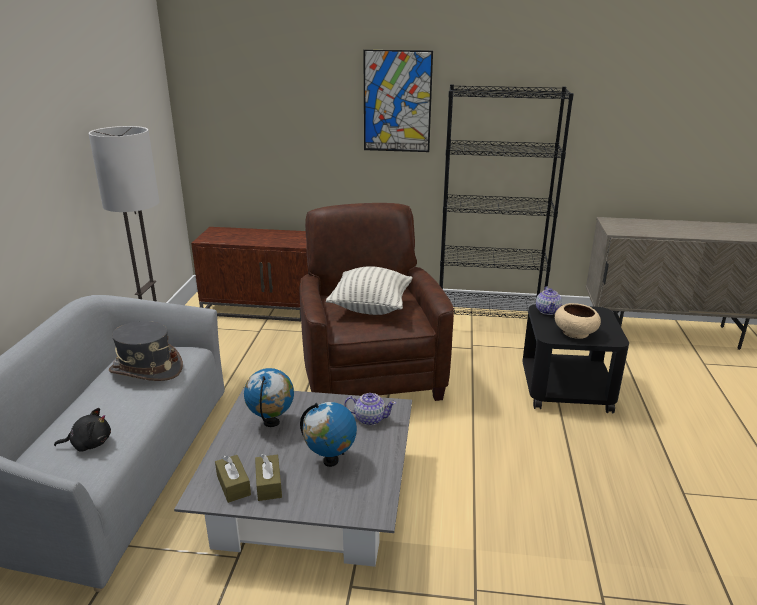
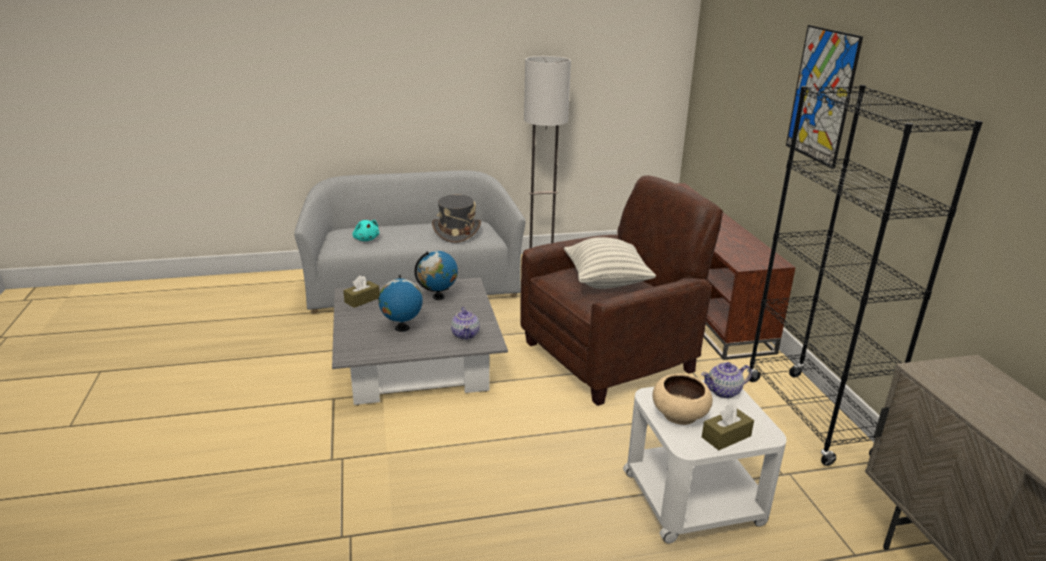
camera: 70 degrees right, 0 degrees up
(89, 443) = (366, 239): black plush toy -> turquoise plush toy
(269, 484) = (367, 311): brown tissue box -> brown tissue box (726, 436)
(566, 389) = (694, 497): black side table -> white side table

